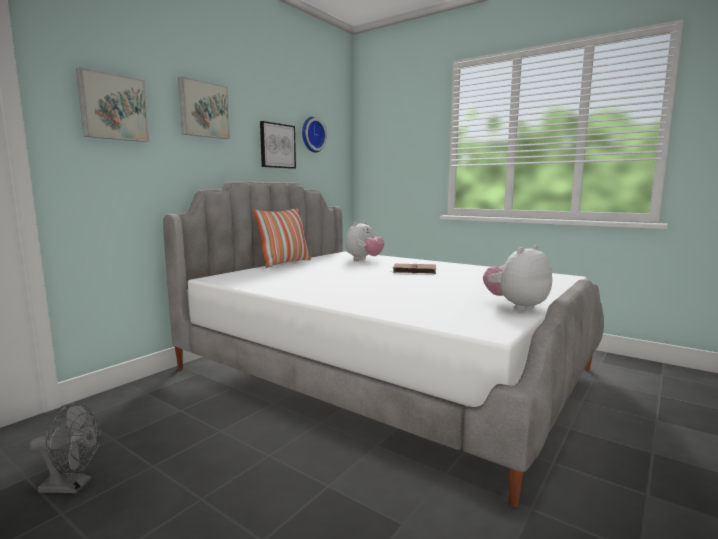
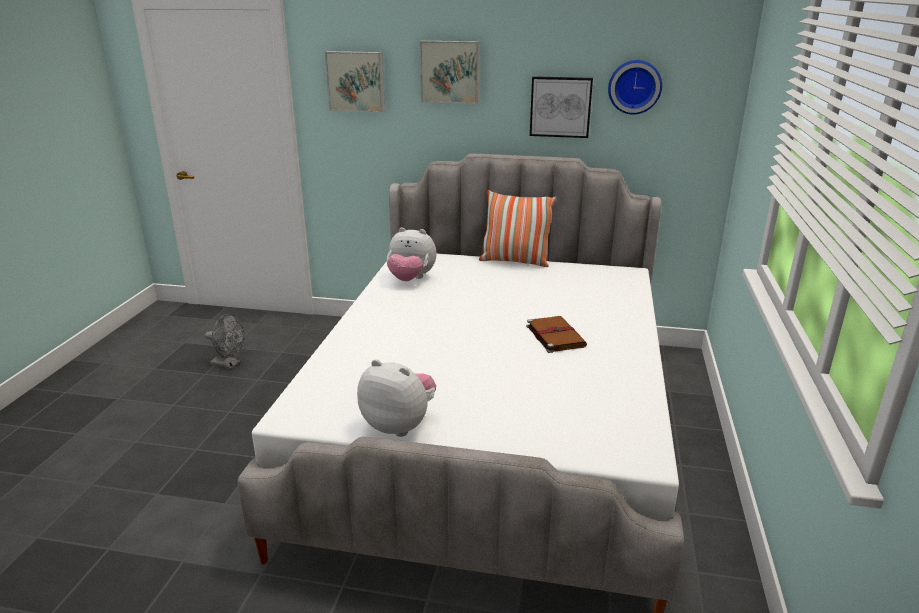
camera: 65 degrees right, 15 degrees up
(73, 486) = (229, 364): grey fan -> grey fan turned 45 degrees counterclockwise
(364, 259) = (599, 292): plush toy -> plush toy (411, 279)

